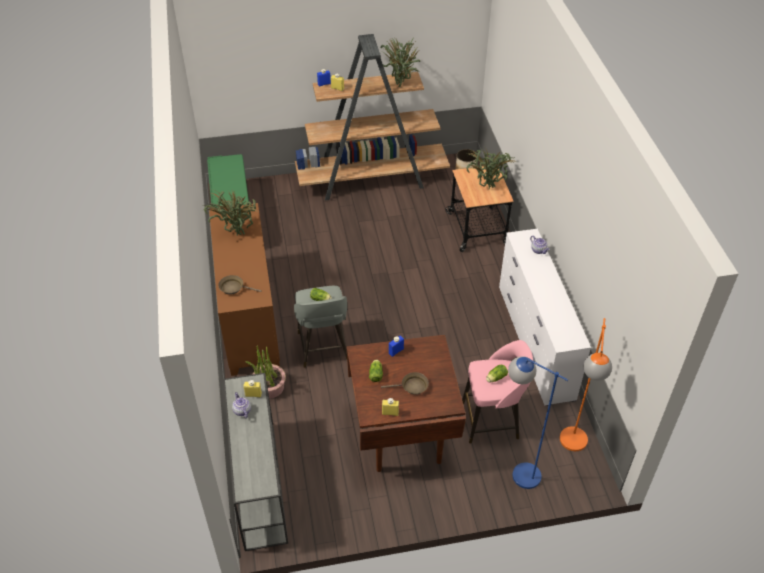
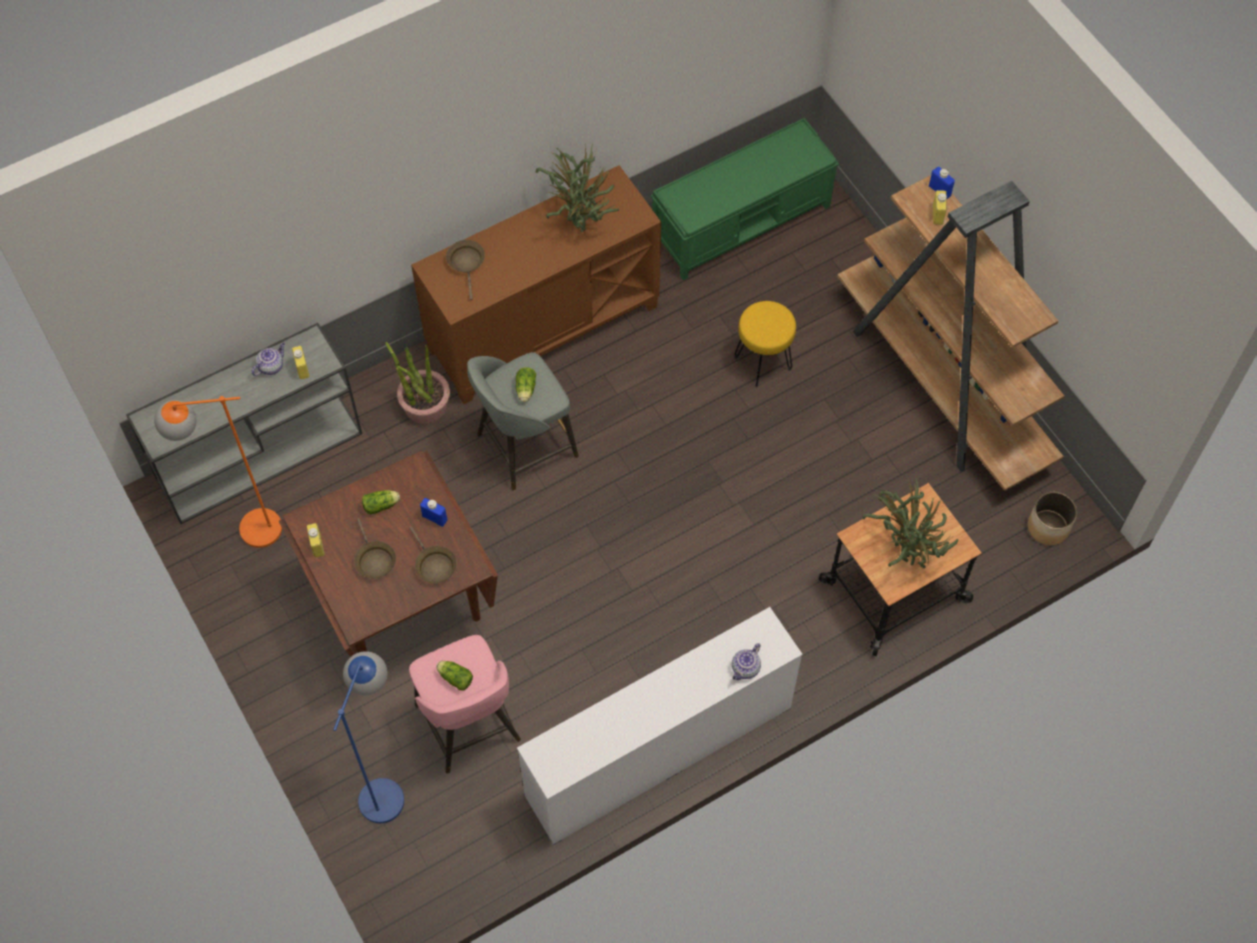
camera: 70 degrees right, 15 degrees up
(325, 237) = (762, 363): none -> yellow stool
(400, 83) = (1005, 305): potted plant -> none
(427, 359) = (434, 565): none -> brown frying pan
(572, 448) = (456, 858): orange floor lamp -> orange floor lamp (245, 530)

